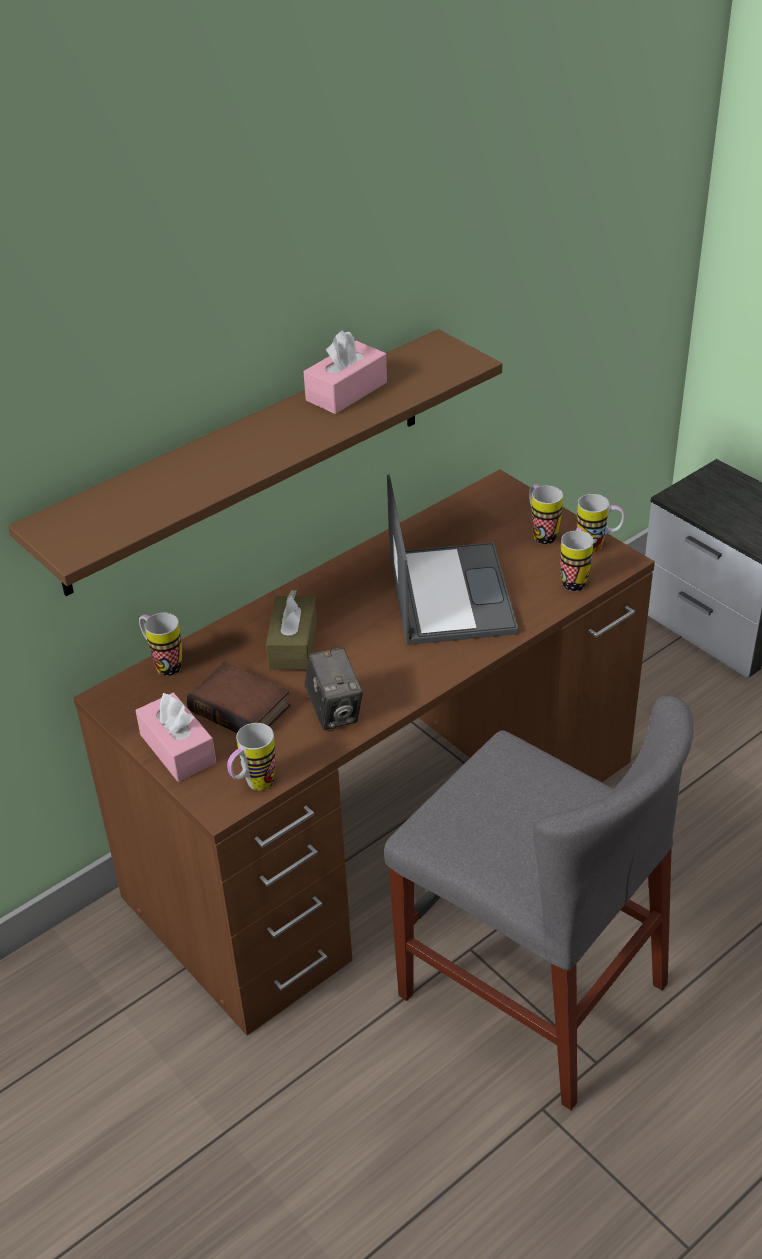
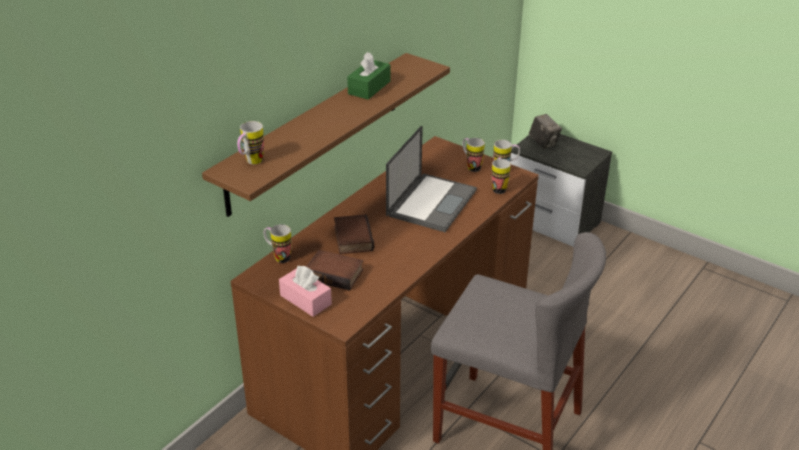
camera: 15 degrees left, 5 degrees down
(253, 786) = (358, 313): mug -> mug (251, 162)
(293, 645) = (352, 238): brown tissue box -> book
(334, 711) = (390, 269): camera -> camera (543, 143)
(346, 391) = (369, 88): pink tissue box -> green tissue box
(450, 593) = (431, 202): laptop -> laptop turned 45 degrees clockwise

